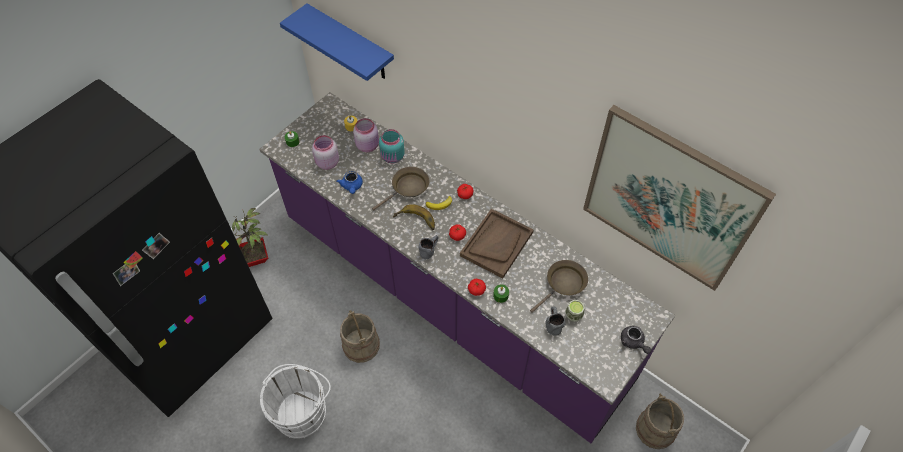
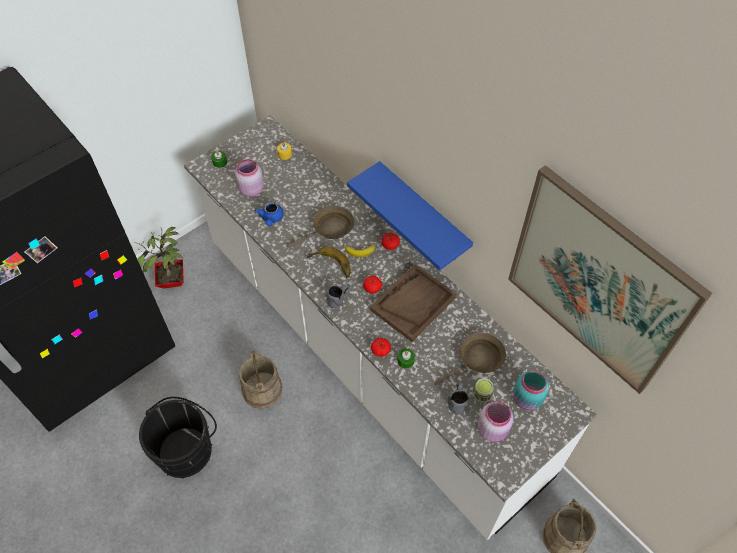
camera: 10 degrees right, 0 degrees up
(302, 411) = (187, 449): white bucket -> black bucket
(351, 43) = (292, 65): blue shelf -> blue shelf (423, 214)
(368, 145) = (298, 177): pink jar -> pink jar (493, 429)
(393, 157) = (321, 193): turquoise jar -> turquoise jar (527, 400)
(451, 298) = (368, 355): purple counter -> white counter
(633, 342) = (543, 437): grey teapot -> none

